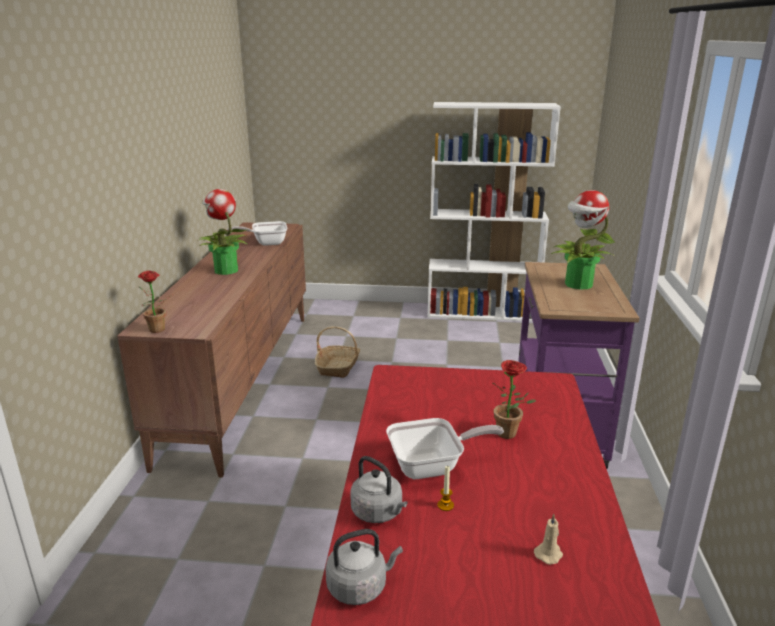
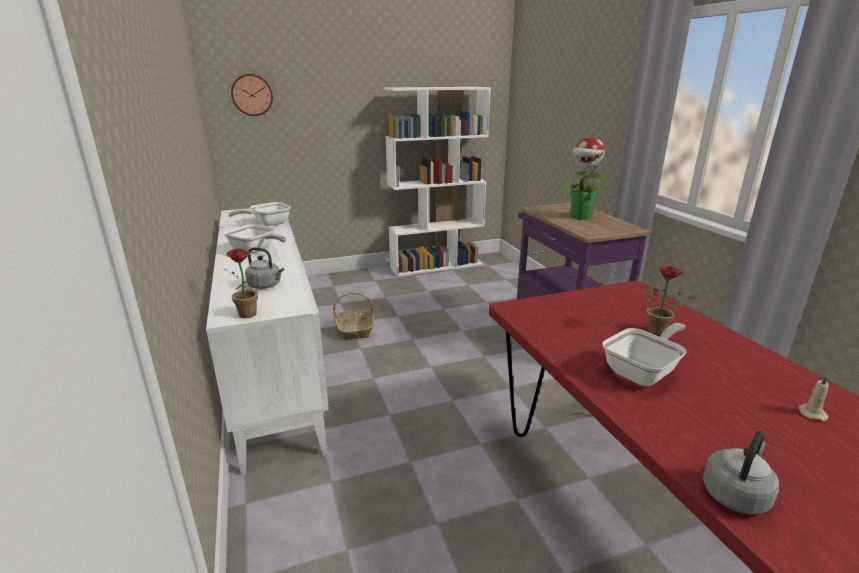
camera: 25 degrees left, 0 degrees up
(225, 270) = (255, 251): potted plant -> frying pan
(241, 380) = (272, 361): brown cabinet -> white cabinet
(294, 106) = (252, 95): none -> wall clock
(379, 513) = (659, 423): grey kettle -> grey kettle (266, 285)
(445, 505) = (696, 400): candle -> none

